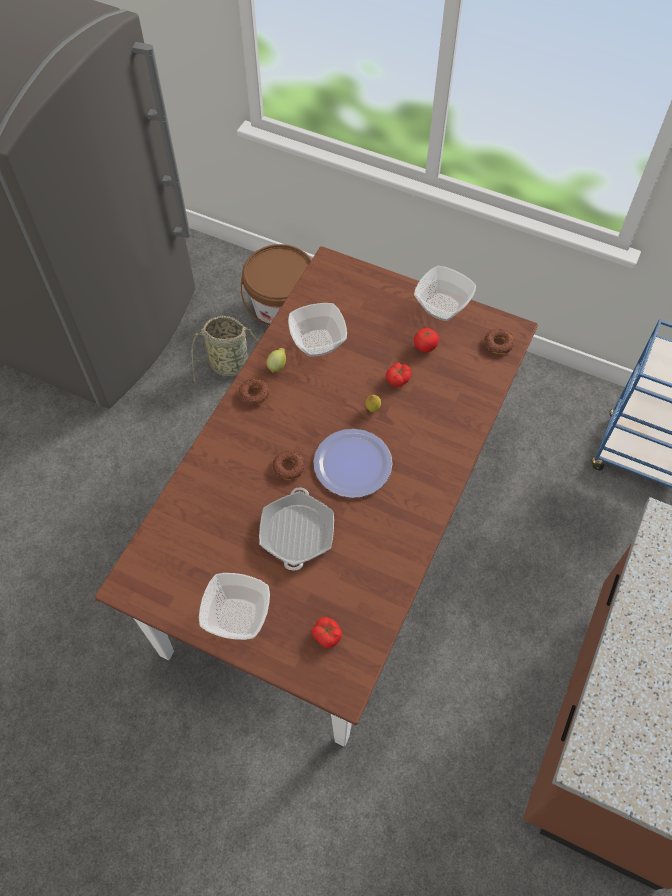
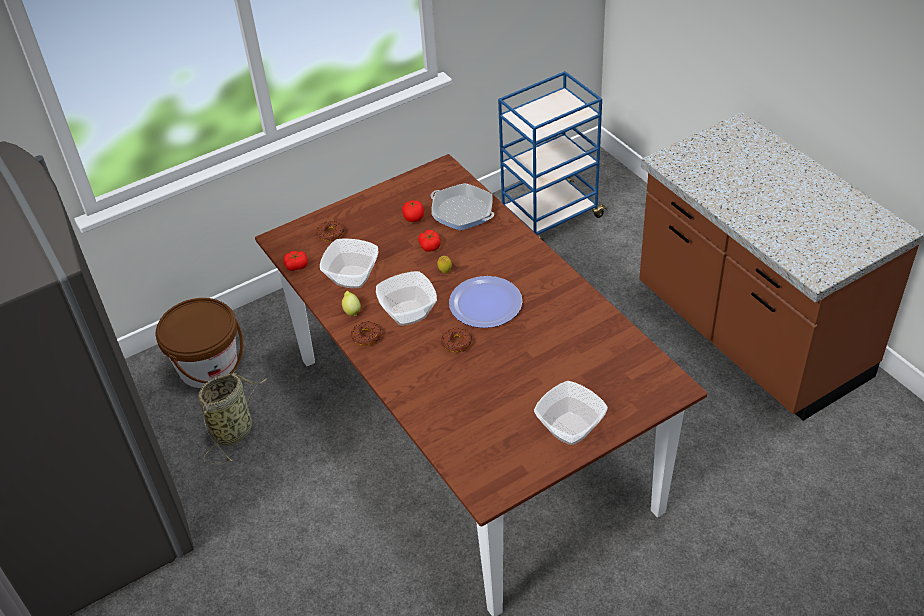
camera: 55 degrees left, 15 degrees down
(297, 532) = (521, 361): frying pan -> frying pan (462, 212)
(327, 635) = (624, 379): tomato -> tomato (296, 265)
(442, 308) = (387, 194): bowl -> bowl (409, 313)
(498, 344) = (448, 180): donut -> donut (330, 234)

